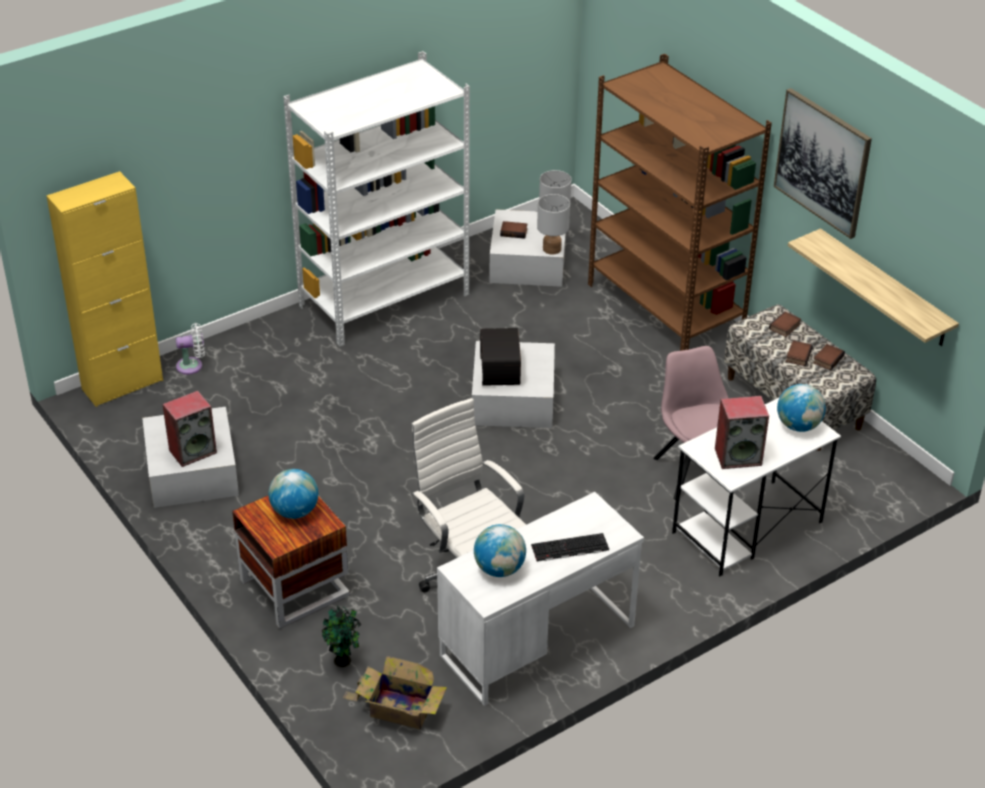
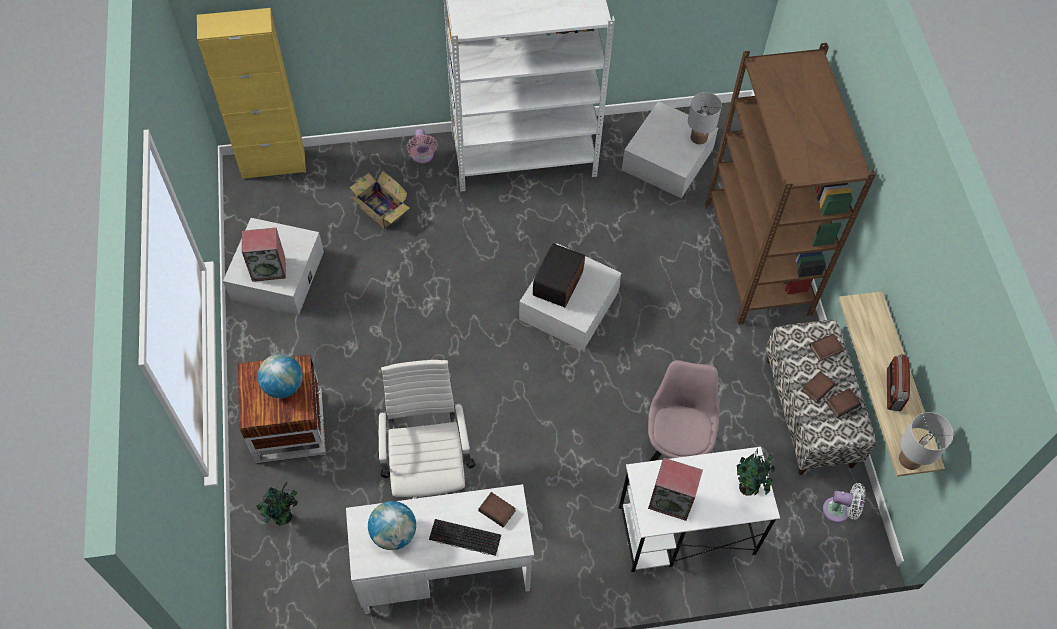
camera: 25 degrees right, 20 degrees up
(192, 366) = (335, 166): white fan -> white fan (839, 510)
(280, 331) = (422, 157): none -> pink fan
(398, 708) = (300, 584): cardboard box -> cardboard box (380, 208)
(514, 232) = (659, 133): book -> book (498, 510)
(552, 249) = (681, 165): grey table lamp -> grey table lamp (910, 459)
(798, 426) = (747, 489): globe -> potted plant
(822, 162) = (900, 241): picture -> none
(879, 287) = (892, 390): none -> radio

